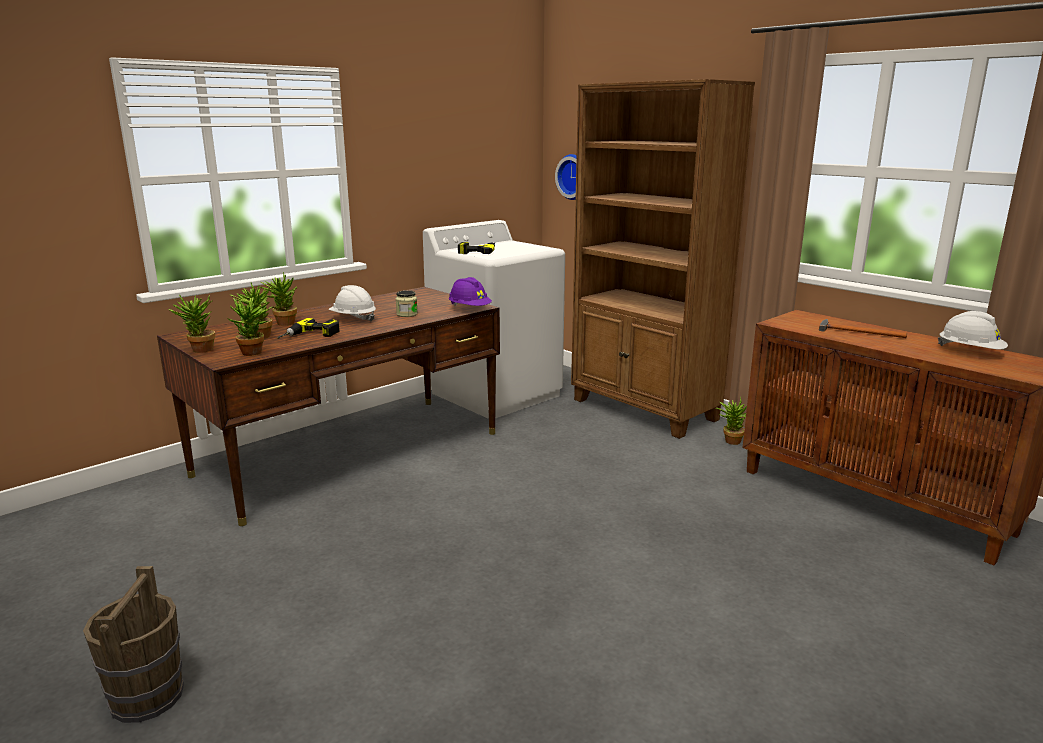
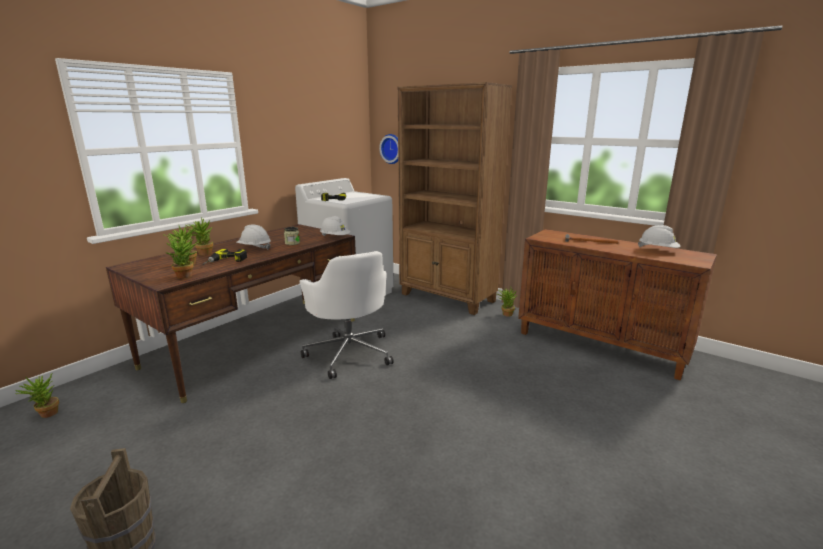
camera: 10 degrees left, 0 degrees up
(199, 351) = (142, 277): potted plant -> potted plant (45, 415)
(469, 309) = (335, 237): purple hard hat -> white hard hat
(477, 479) = (349, 353): none -> white office chair

